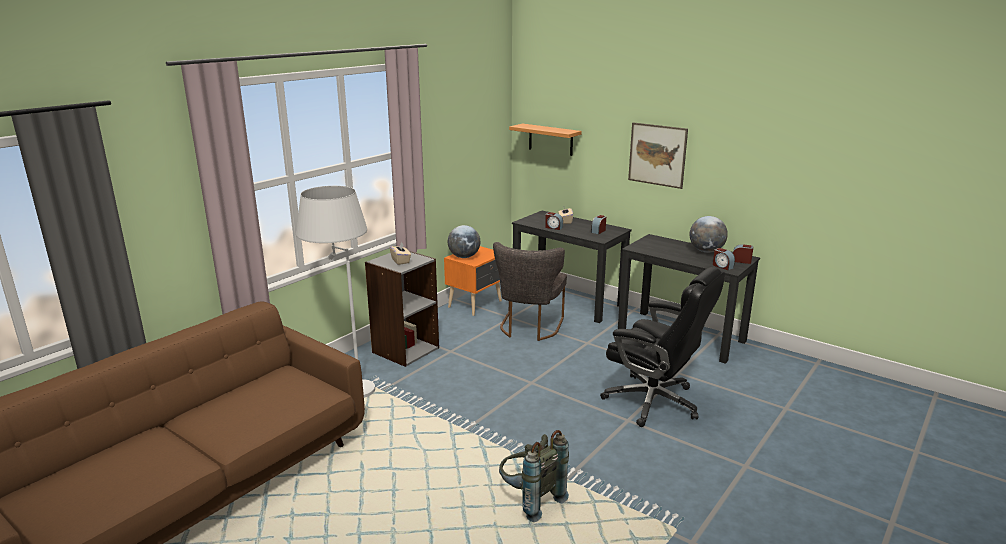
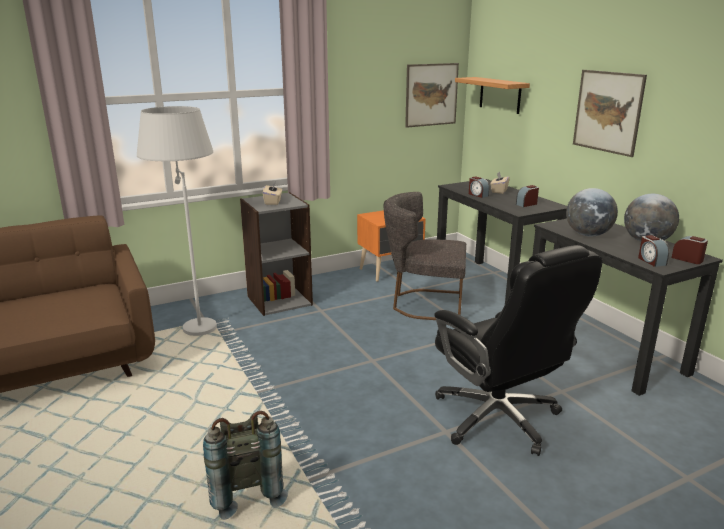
camera: 25 degrees right, 0 degrees up
(464, 257) = (378, 216): globe -> globe (588, 235)
(489, 142) = (431, 95): none -> picture
(529, 328) = (423, 304): grey chair -> grey chair turned 60 degrees clockwise

